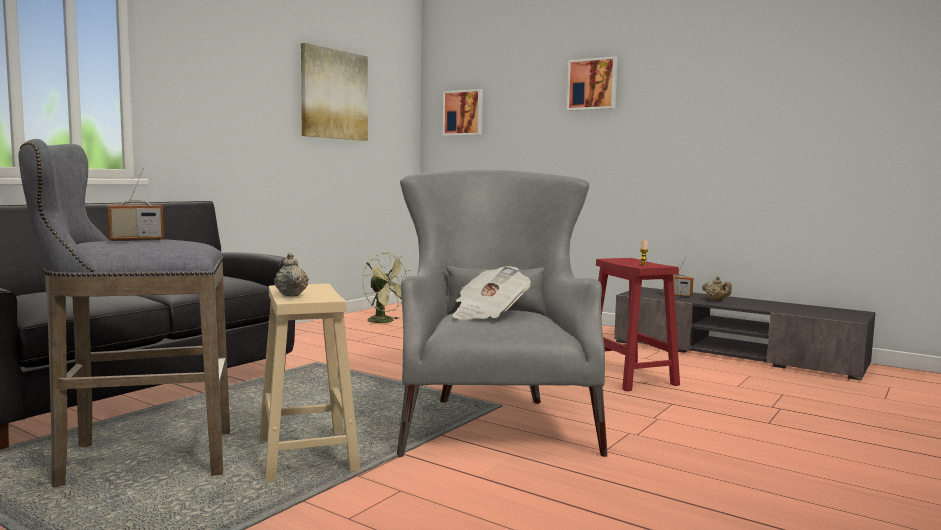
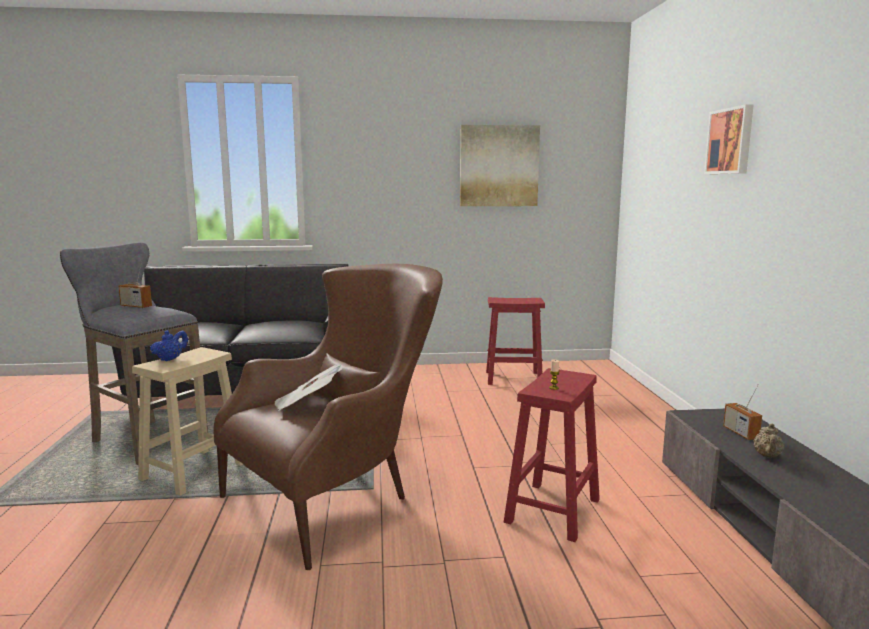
camera: 50 degrees right, 5 degrees up
(291, 295) = (170, 359): beige teapot -> blue teapot
(385, 321) = (514, 378): green fan -> red stool
(463, 113) = (643, 173): picture -> none
(493, 417) = (341, 496): grey armchair -> brown armchair

